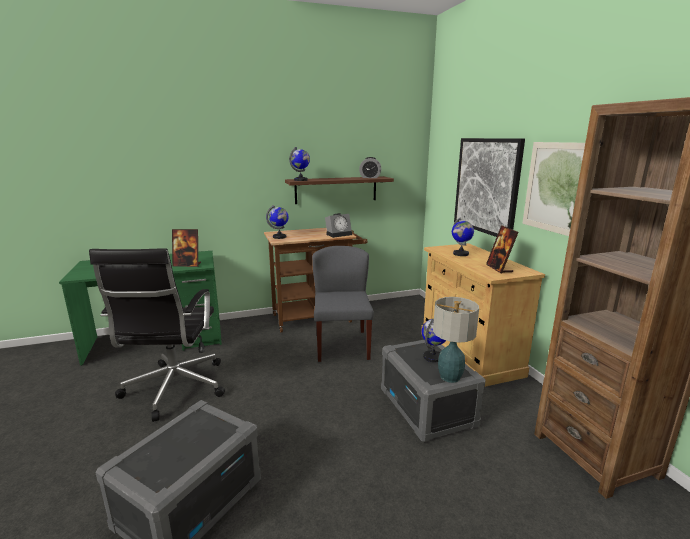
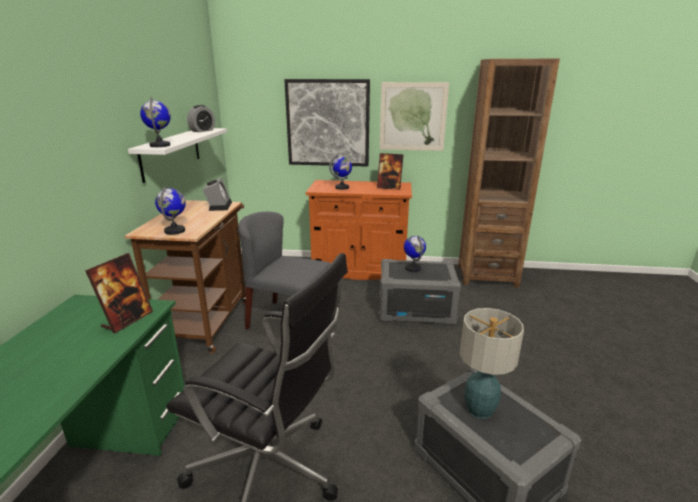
camera: 65 degrees left, 5 degrees up
(336, 190) = (171, 153): brown shelf -> white shelf
(450, 377) = (445, 271): table lamp -> table lamp (480, 409)
(468, 353) = (359, 270): beige cabinet -> orange cabinet

